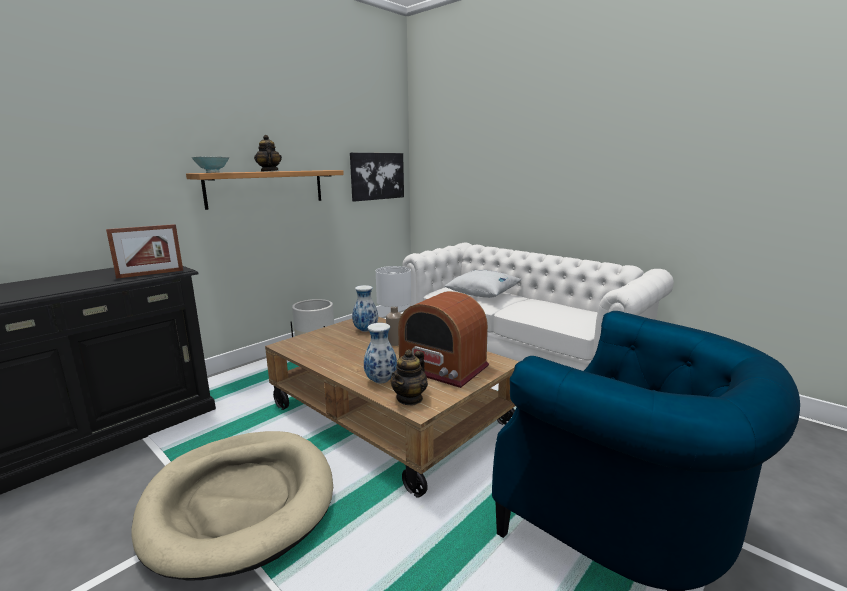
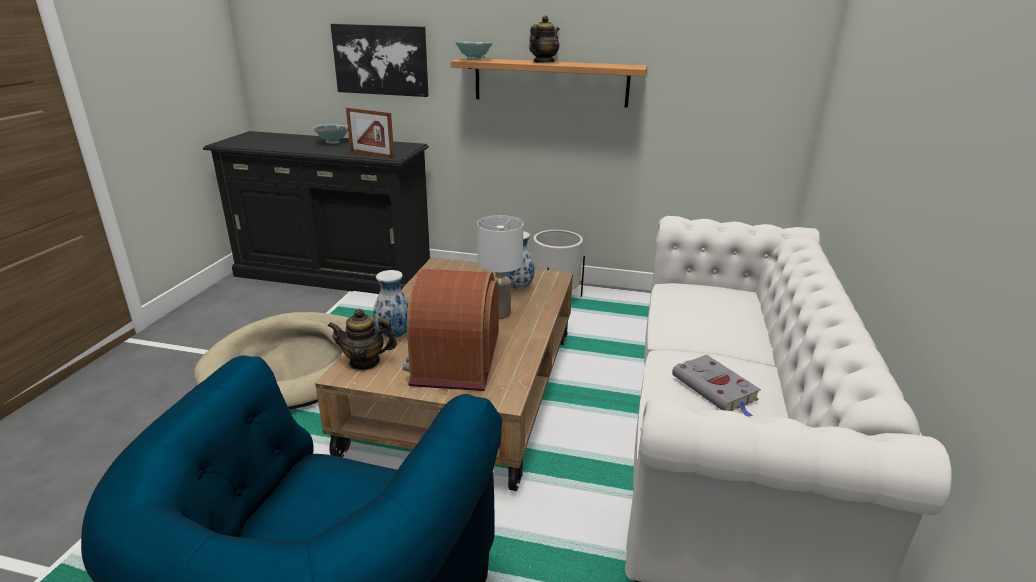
camera: 60 degrees right, 10 degrees up
(58, 280) = (332, 142): none -> bowl
(377, 176) = (744, 81): picture -> picture (381, 60)
(483, 294) = (712, 318): grey pillow -> none
(549, 308) = (716, 389): none -> grey book

